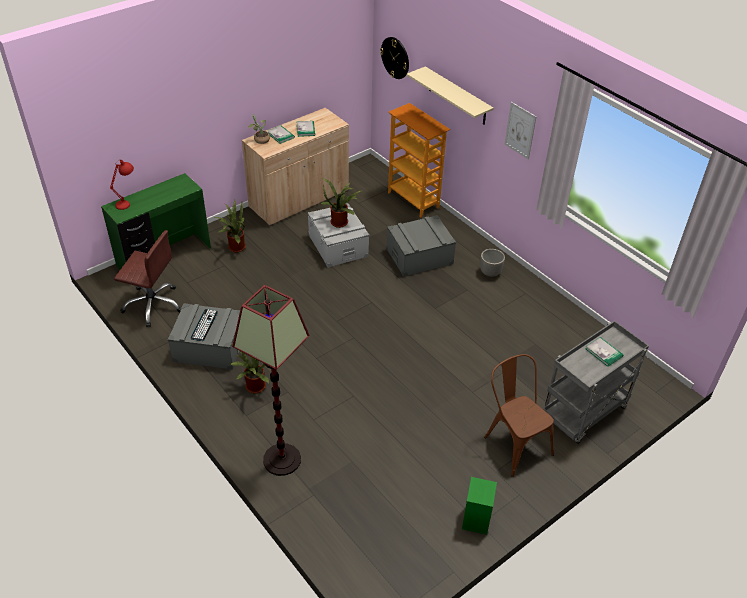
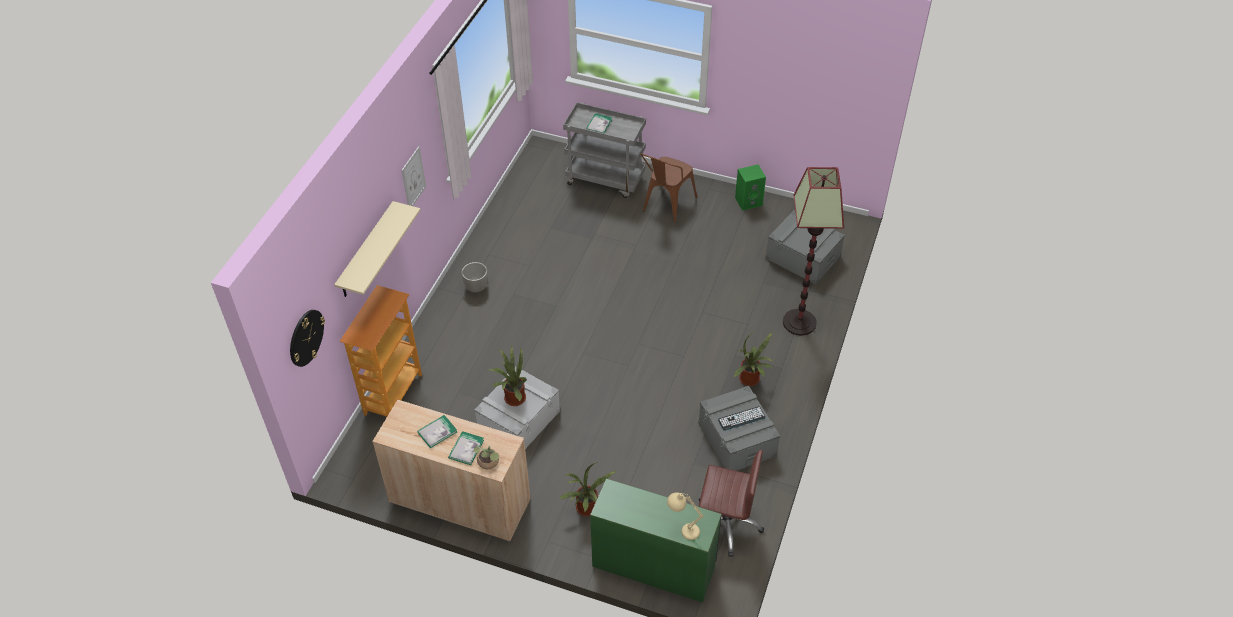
camera: 120 degrees left, 5 degrees up
(128, 202) = (682, 529): red table lamp -> beige table lamp
(153, 305) = (726, 523): brown office chair -> brown office chair turned 120 degrees clockwise
(419, 256) = (489, 347): grey storage box -> grey storage box (803, 257)

